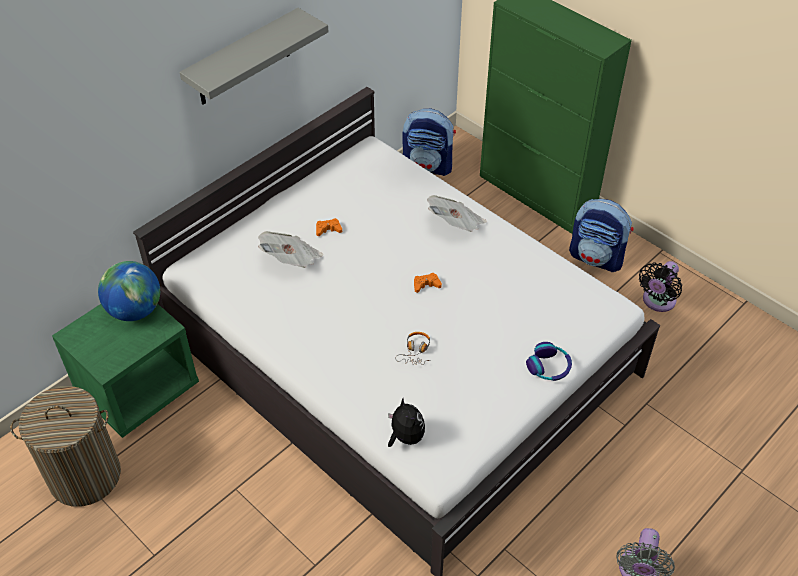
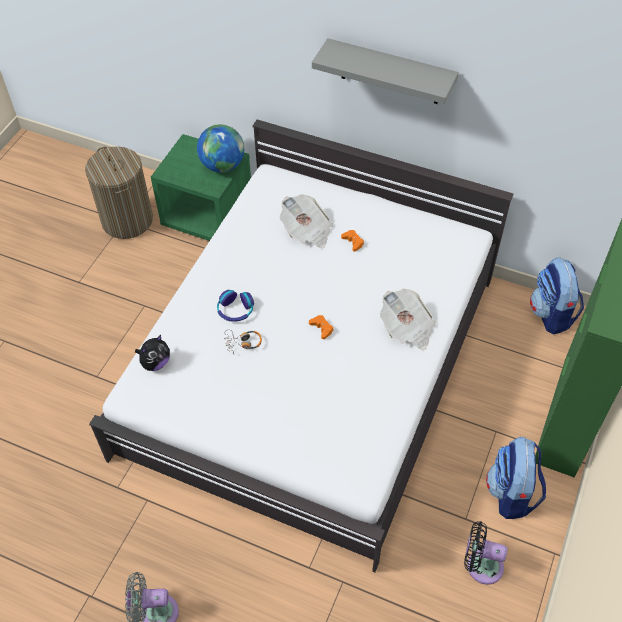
camera: 70 degrees right, 5 degrees up
(549, 367) = (266, 446): headphones -> headphones (235, 310)

